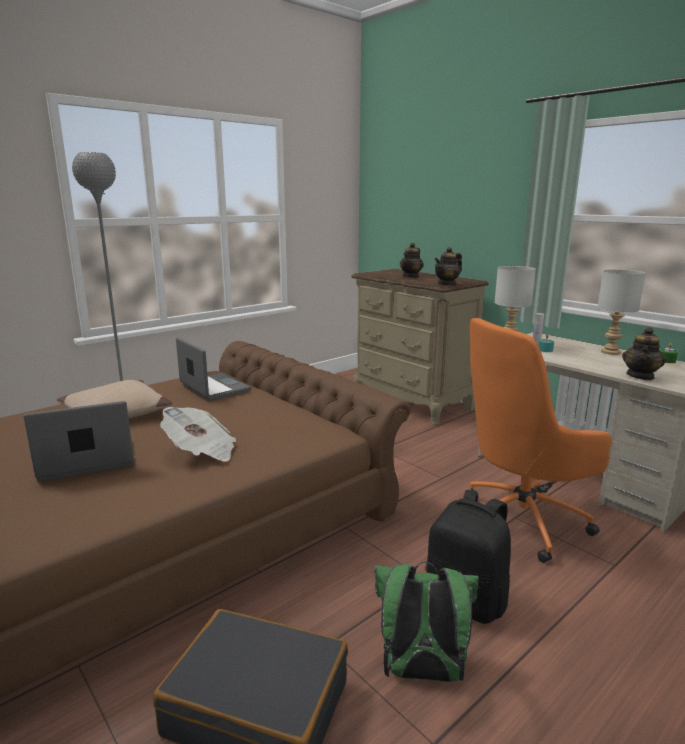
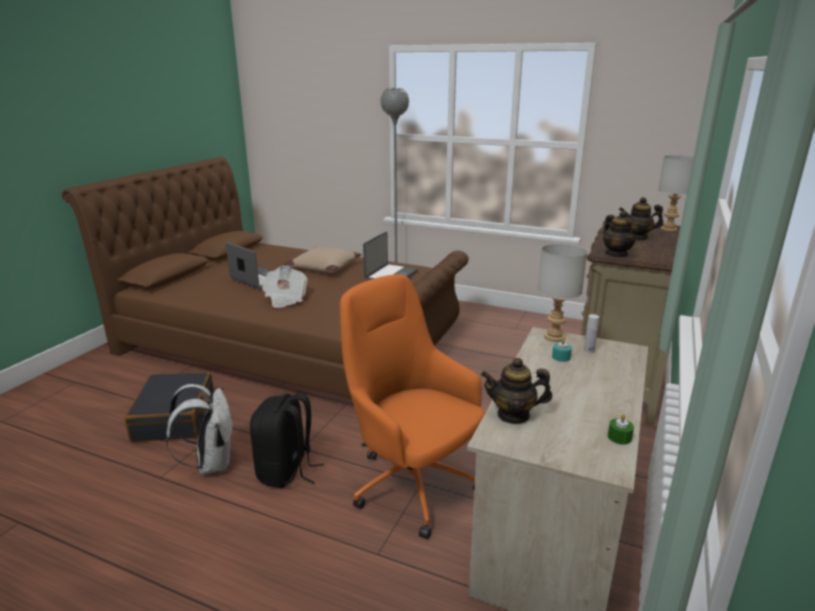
camera: 65 degrees right, 5 degrees up
(421, 672) = (211, 463): green backpack -> white backpack
(447, 284) = (616, 254): teapot -> teapot turned 135 degrees counterclockwise
(611, 352) = (611, 397): grey table lamp -> grey table lamp (669, 229)

